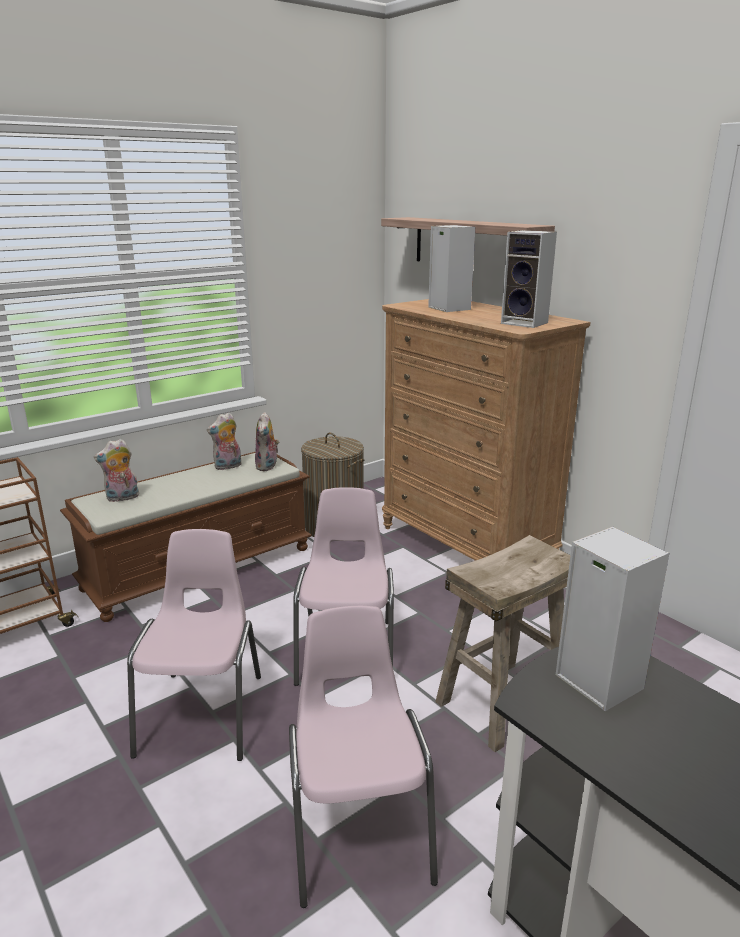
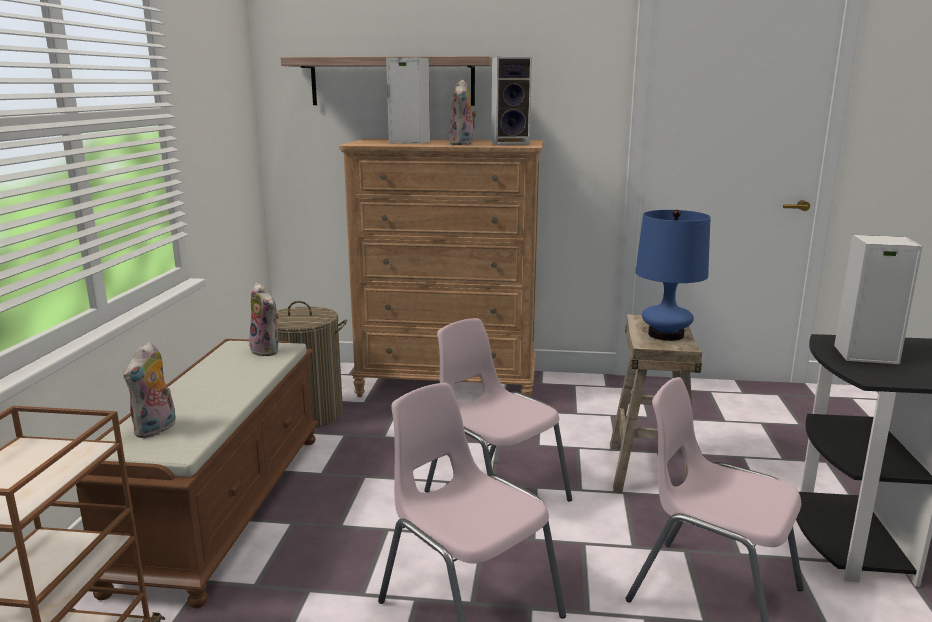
camera: 45 degrees left, 5 degrees down
(228, 466) = (221, 364): plush toy -> plush toy (462, 144)
(517, 569) = (666, 334): none -> blue table lamp

